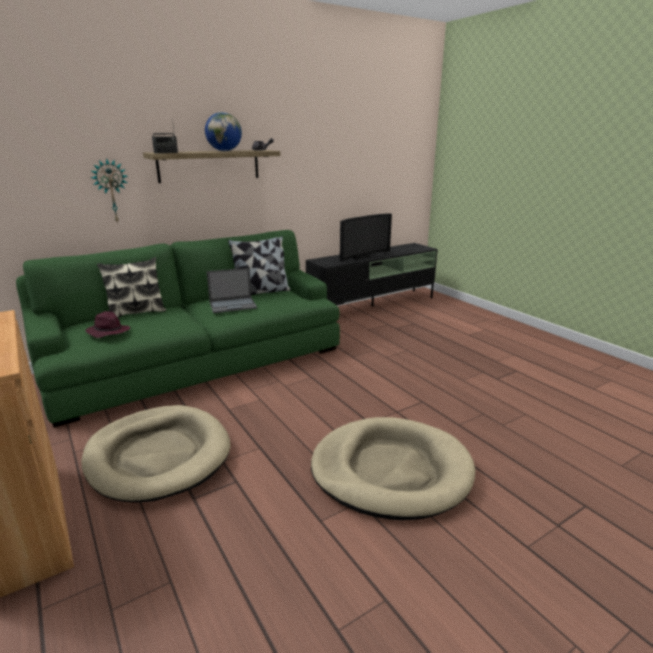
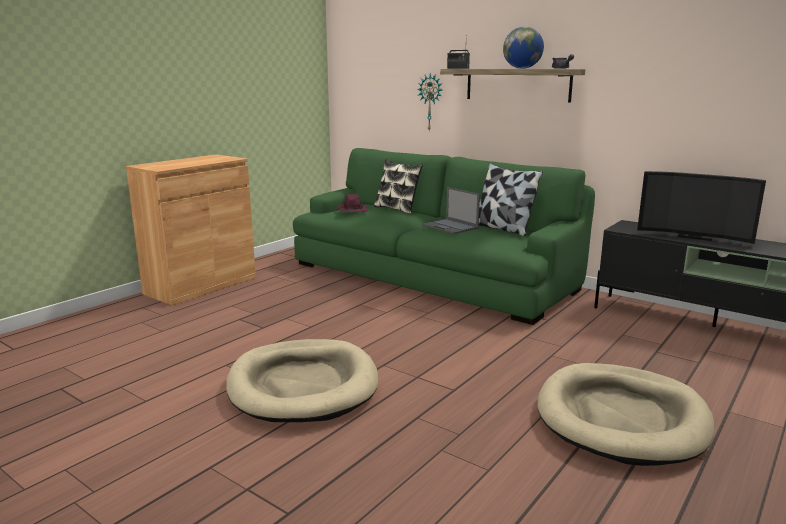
camera: 70 degrees right, 5 degrees down
(158, 456) = (282, 298): beige dog bed -> beige dog bed (621, 418)

